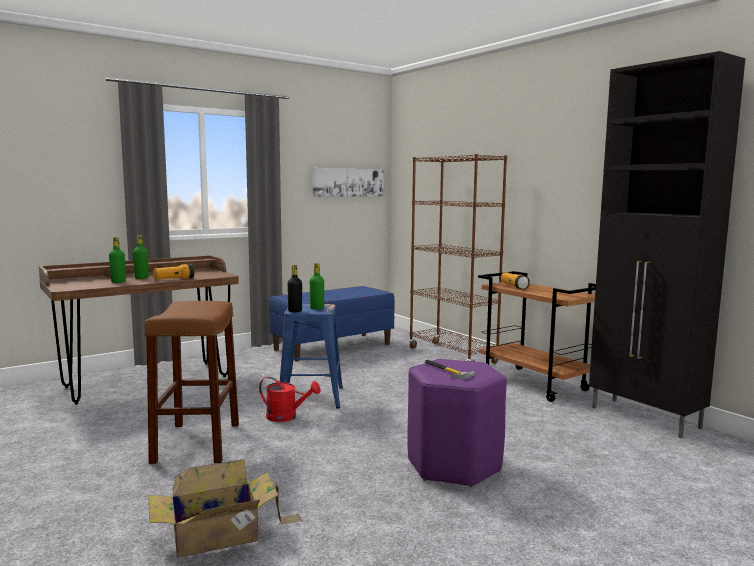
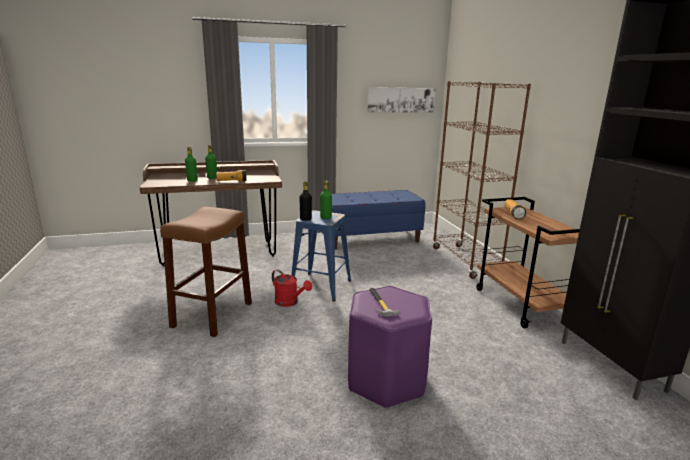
camera: 20 degrees right, 10 degrees up
(220, 534) = (168, 404): cardboard box -> none

